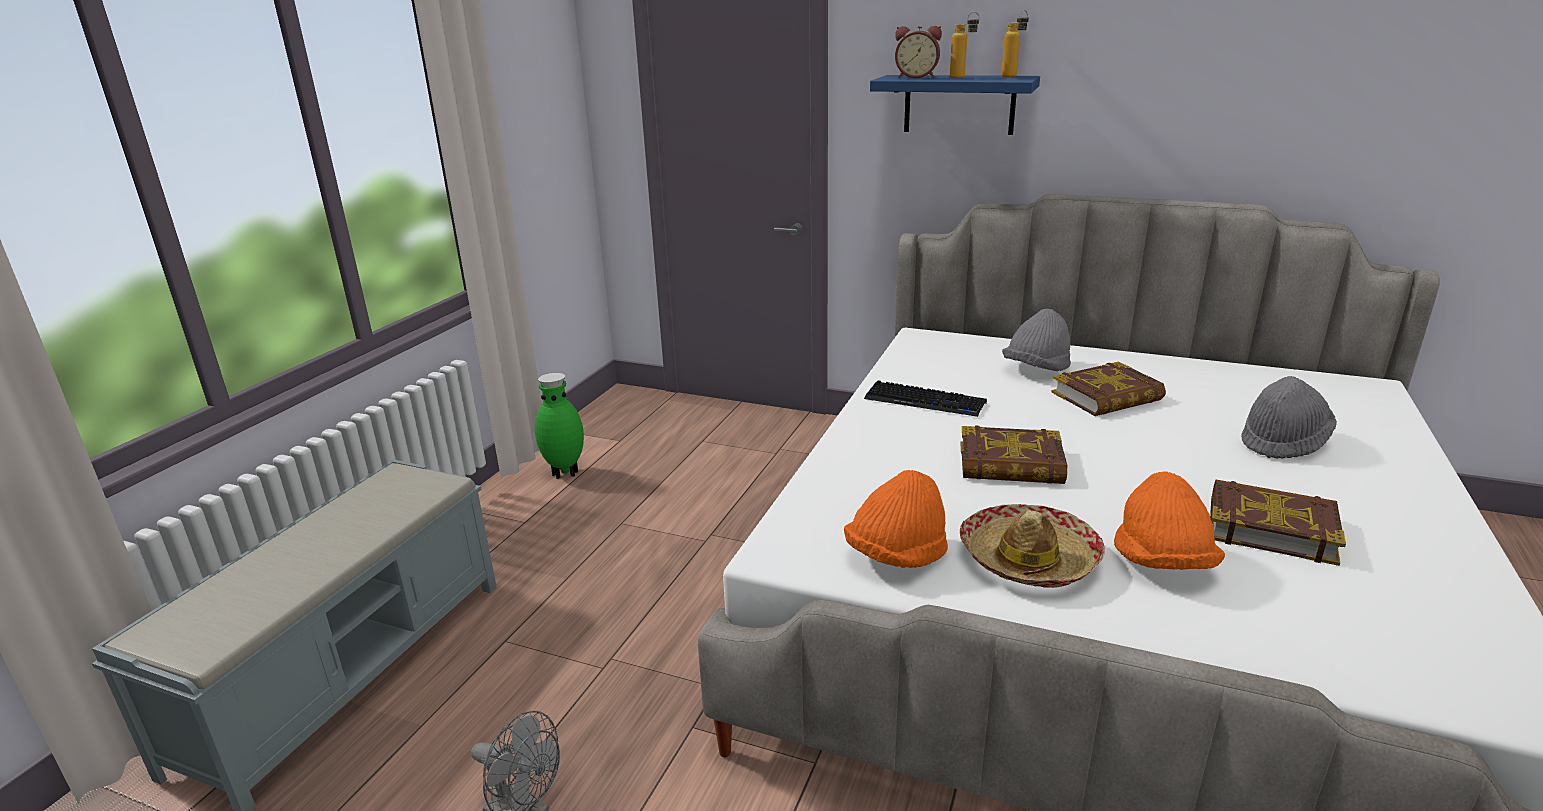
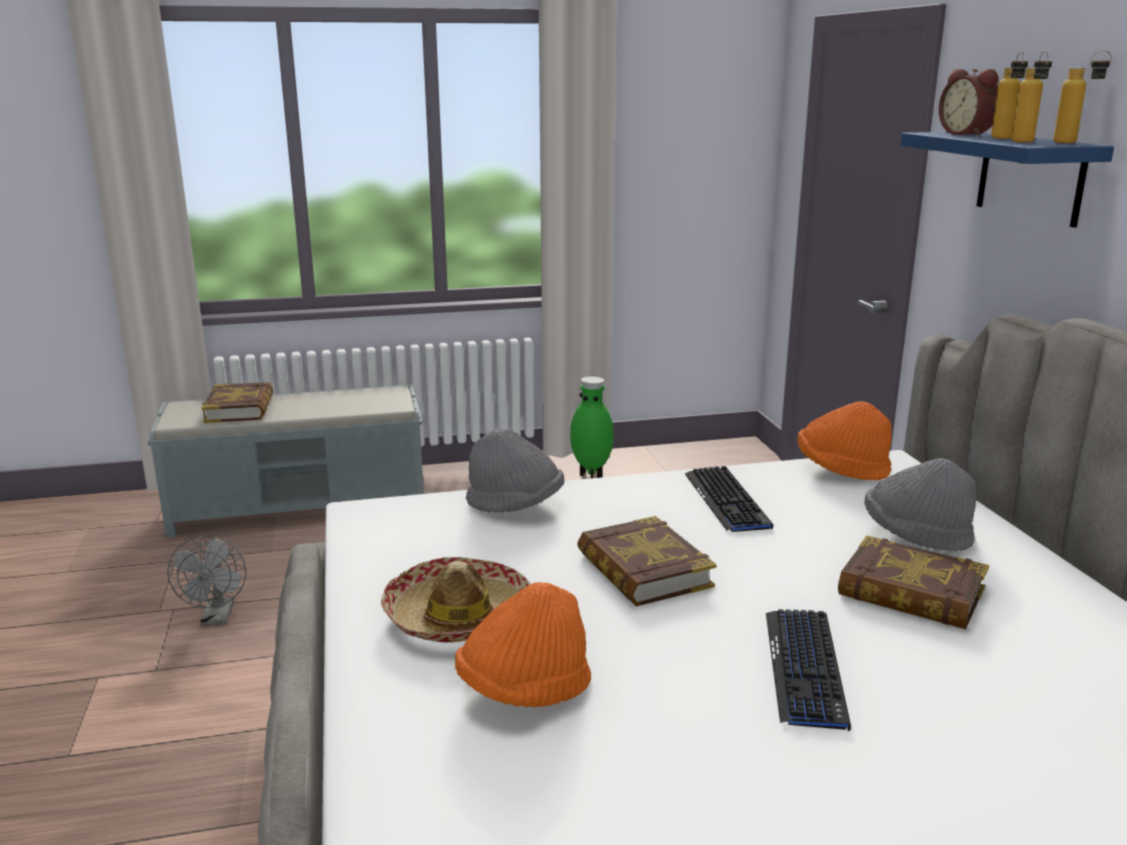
camera: 55 degrees right, 5 degrees down
(896, 556) = (406, 556): orange hat -> orange hat (841, 470)
(997, 78) = (1026, 142): none -> bottle
(1181, 457) = (805, 668): none -> keyboard
(1270, 528) = (686, 757): book -> book (240, 409)
(1283, 442) = (977, 744): grey hat -> grey hat (515, 506)

